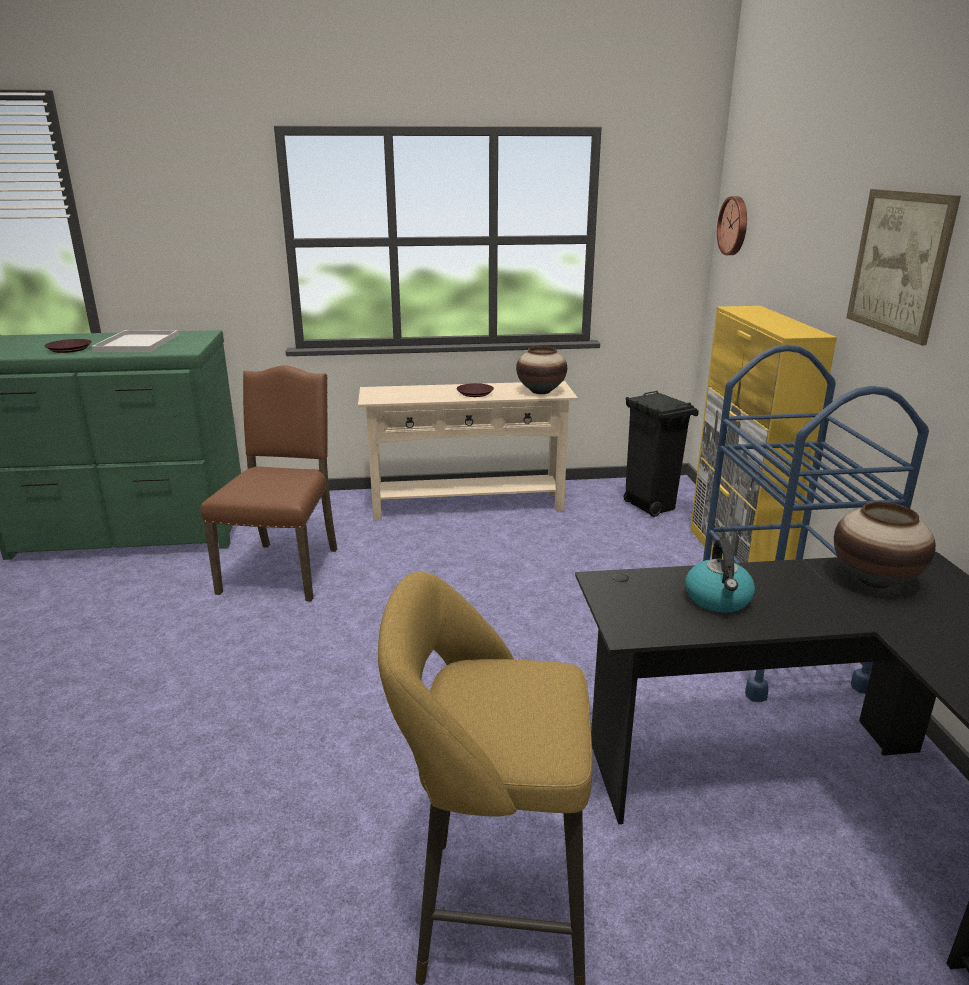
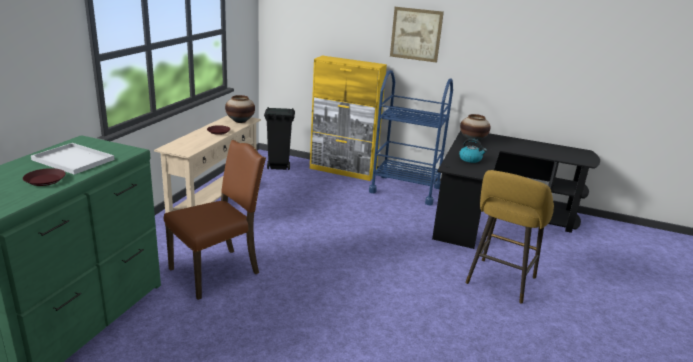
camera: 65 degrees left, 0 degrees up
(284, 569) = (217, 271): brown chair -> brown chair turned 105 degrees clockwise
(734, 226) = (282, 17): wall clock -> none

